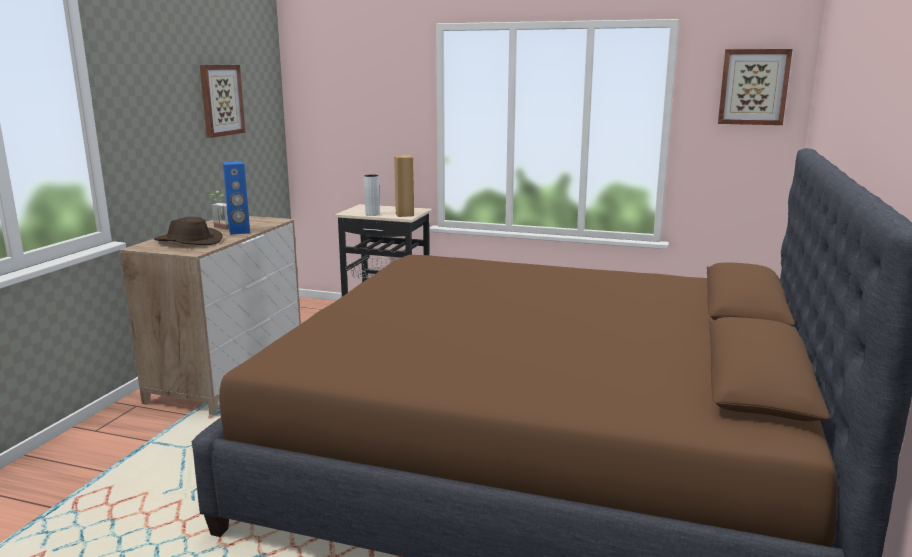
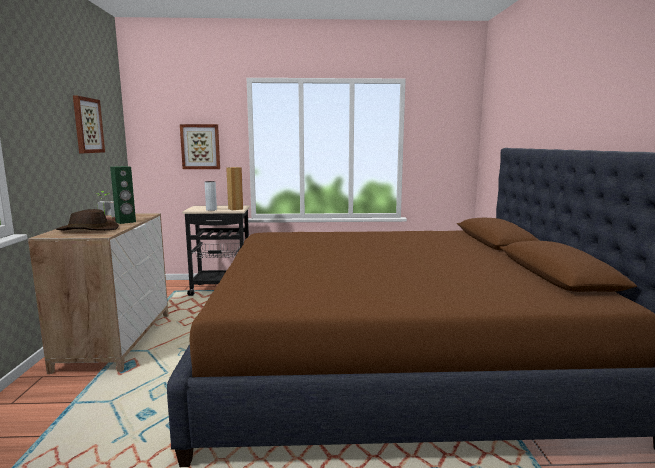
camera: 20 degrees left, 5 degrees down
(239, 232) = (125, 222): blue speaker -> green speaker
(753, 87) = (449, 120): picture -> picture (200, 146)

